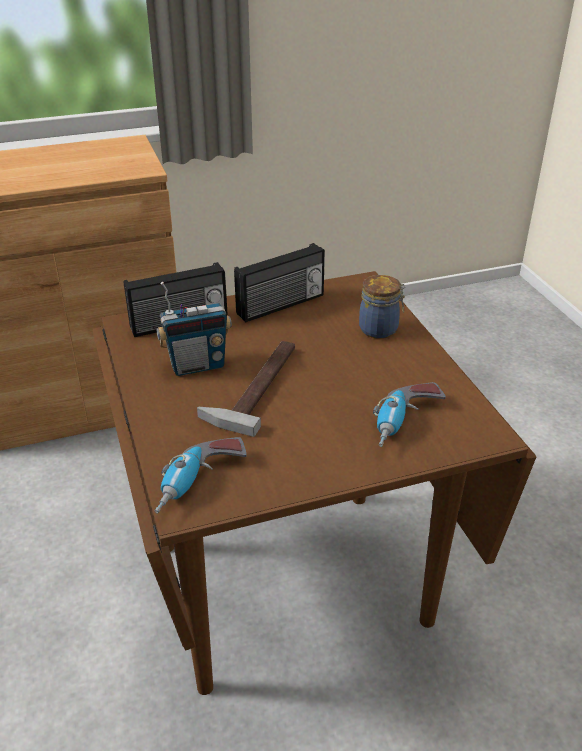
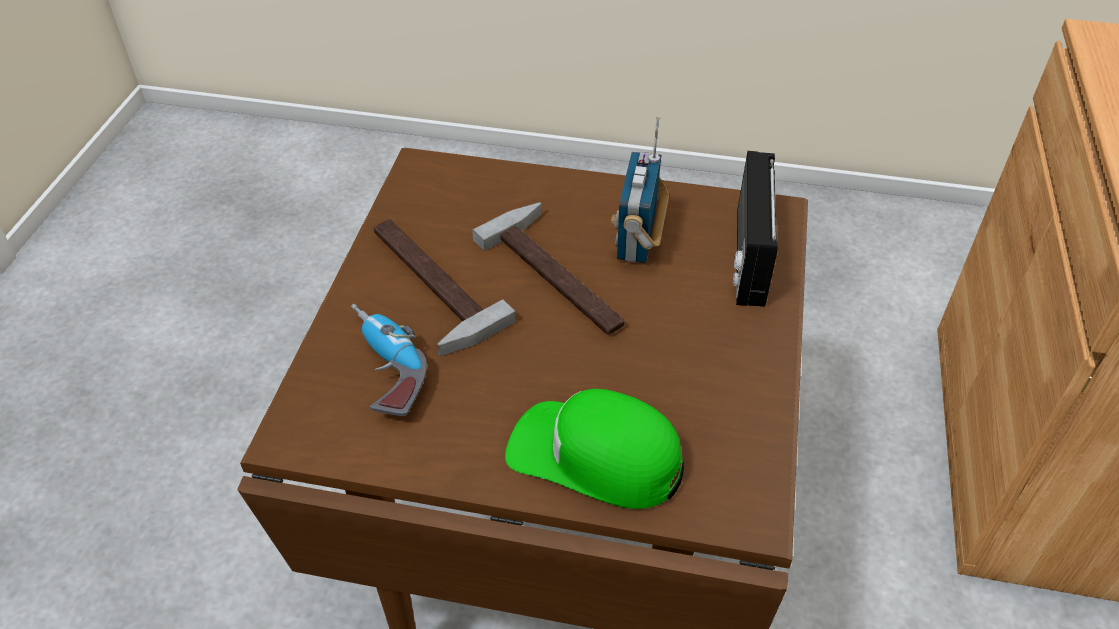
camera: 120 degrees right, 10 degrees up
(199, 484) = (440, 184): power drill -> none
(281, 305) = (735, 373): radio -> none
(319, 439) = (425, 285): none -> hammer
(380, 329) = (595, 457): jar -> green cap

